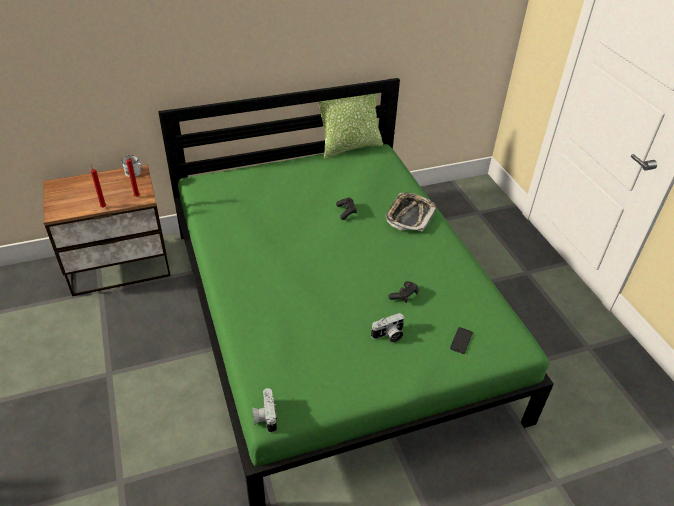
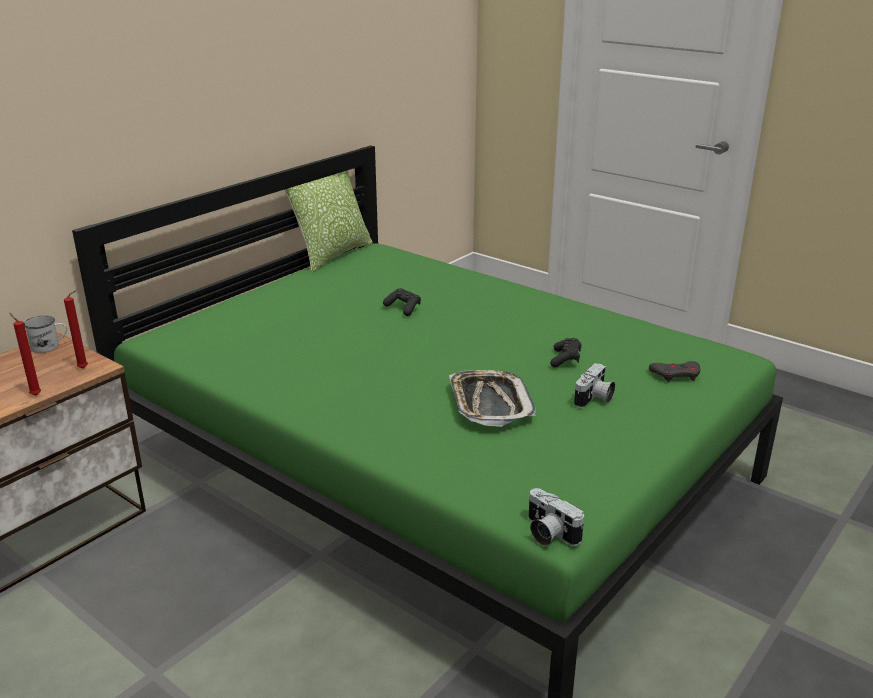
camera: 30 degrees left, 15 degrees down
(410, 215) = (482, 291): tray -> tray (489, 403)
(461, 340) = (676, 375): phone -> grey game controller

